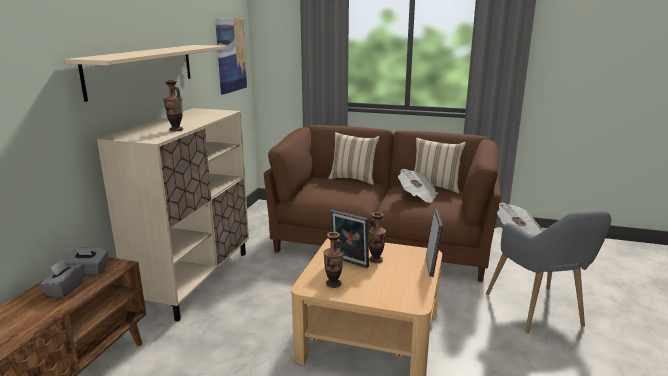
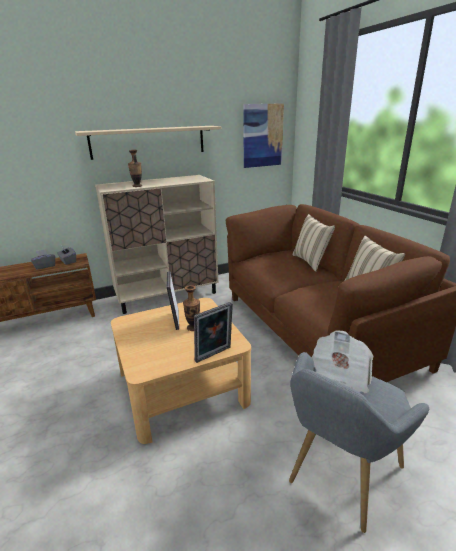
camera: 50 degrees right, 5 degrees up
(333, 284) = (137, 328): vase -> none
(417, 196) = (327, 295): newspaper -> none

